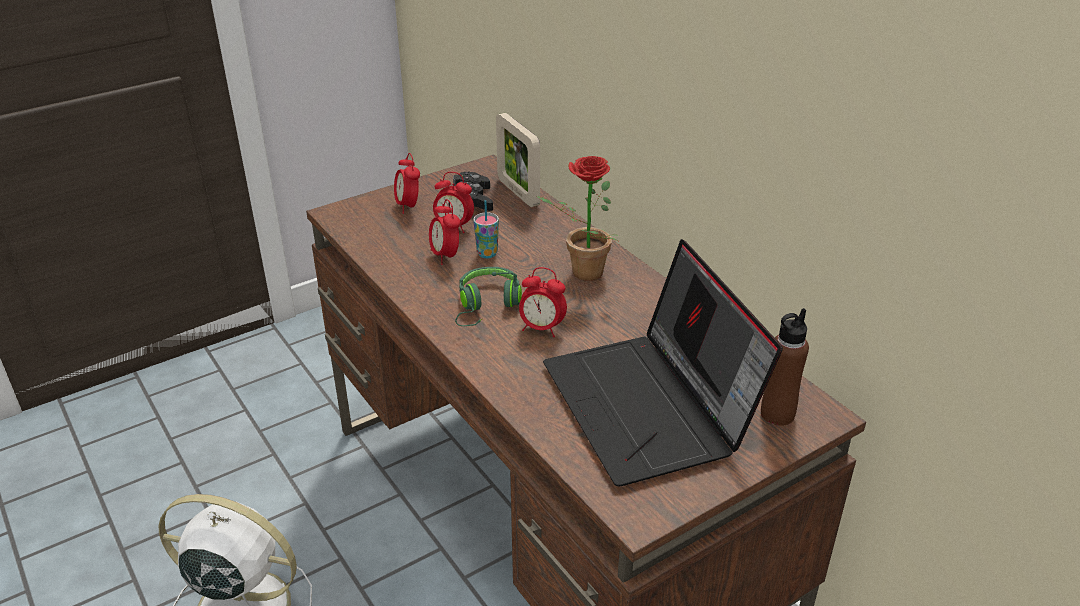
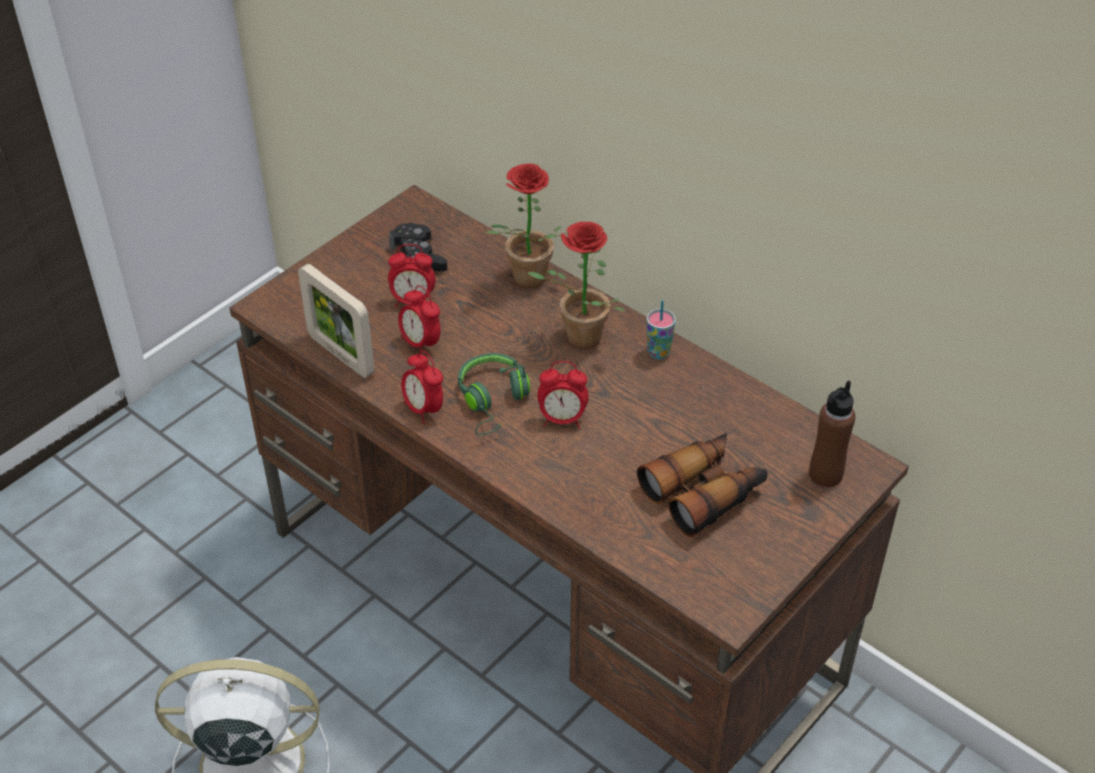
camera: 15 degrees left, 10 degrees up
(408, 206) = (348, 280): alarm clock -> alarm clock (423, 409)
(487, 254) = (466, 332): cup -> cup (658, 352)
(518, 192) = (466, 238): picture frame -> picture frame (341, 355)
(554, 227) = (526, 282): none -> potted plant
(651, 407) = (704, 492): laptop -> binoculars

